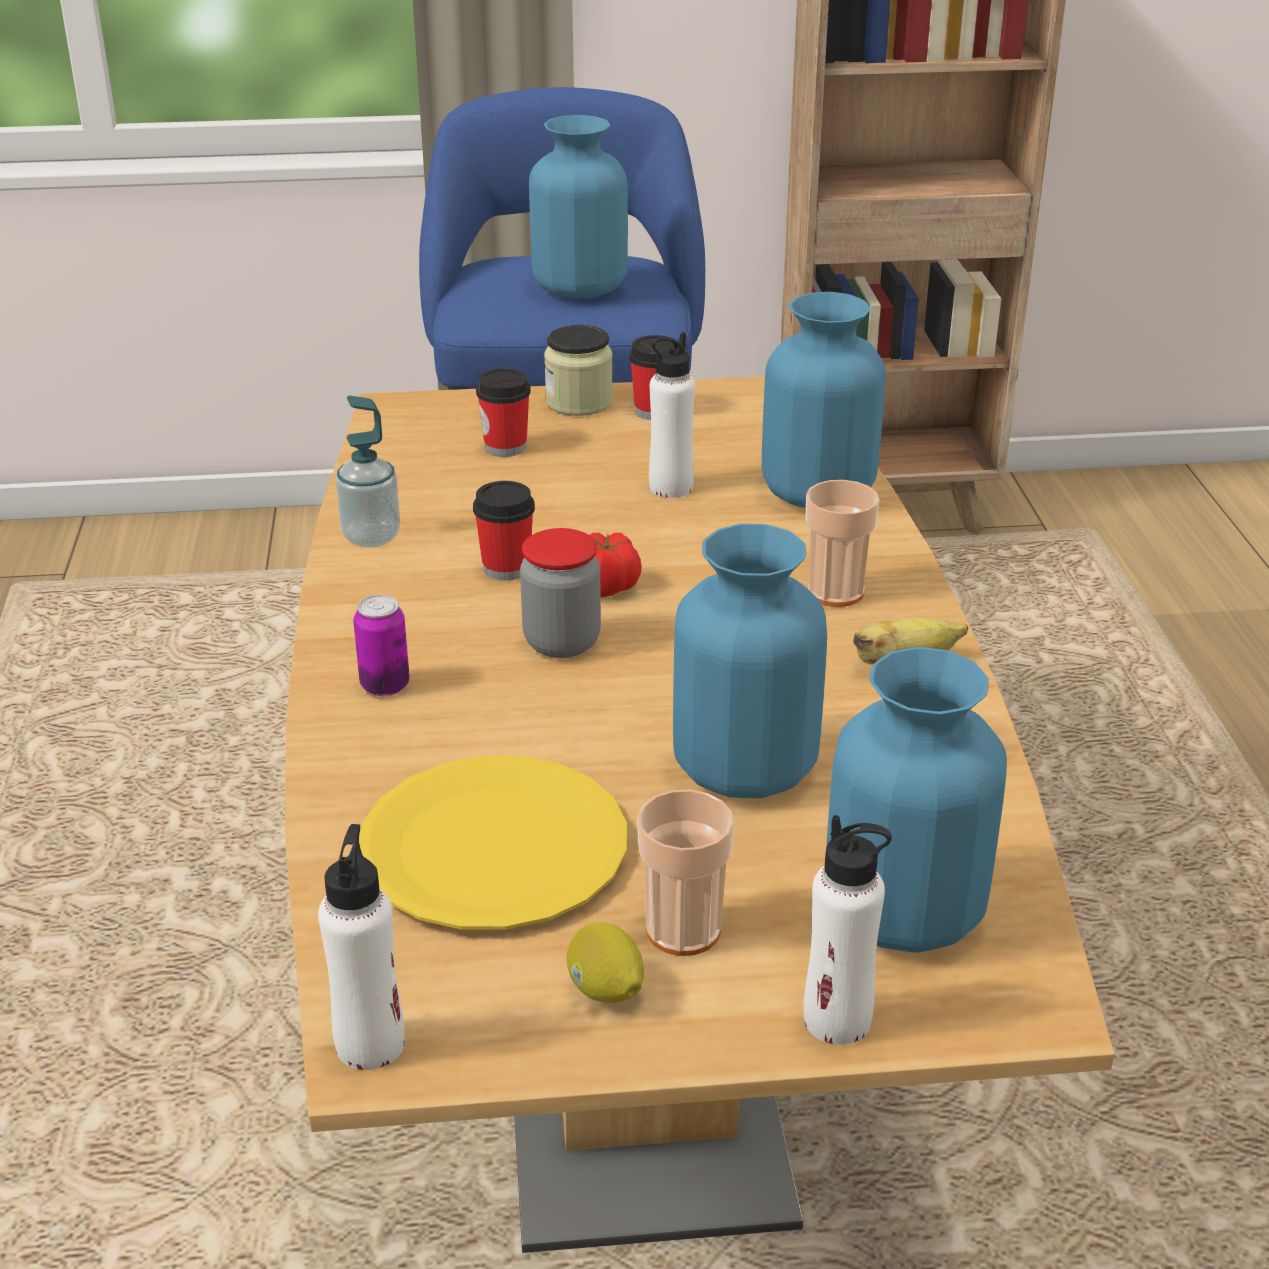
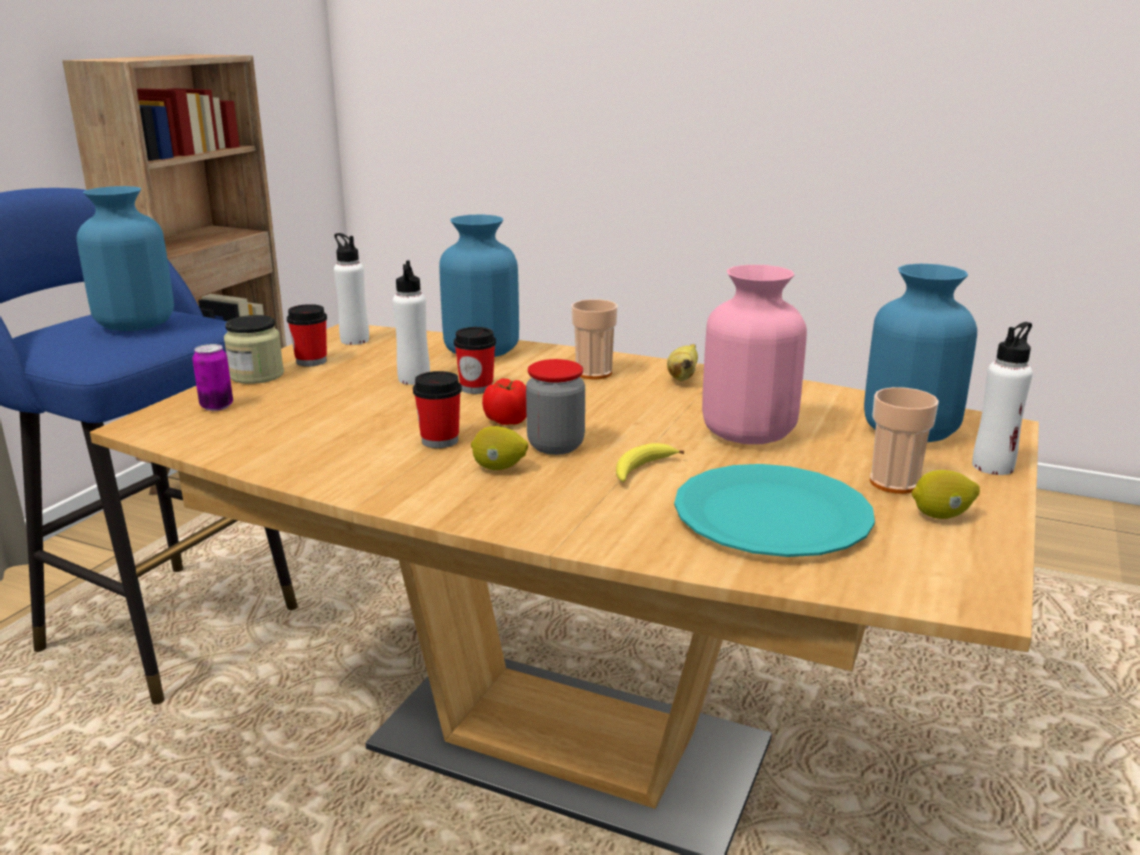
camera: 60 degrees left, 10 degrees down
(370, 1044) = (963, 598): white bottle -> white bottle (354, 340)
(371, 537) = (324, 471): soap dispenser -> none
(385, 685) = (539, 508): can -> can (217, 406)
(466, 628) = (499, 468): none -> lemon
(493, 848) = (772, 515): yellow plate -> turquoise plate
(505, 447) = (275, 406): cup -> cup (476, 388)
(545, 720) = (642, 470): none -> banana
(744, 768) = (748, 433): blue vase -> pink vase

